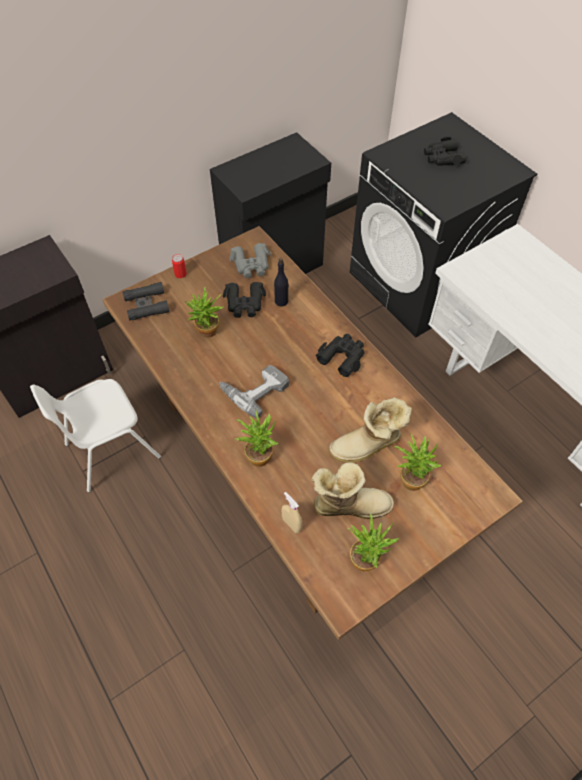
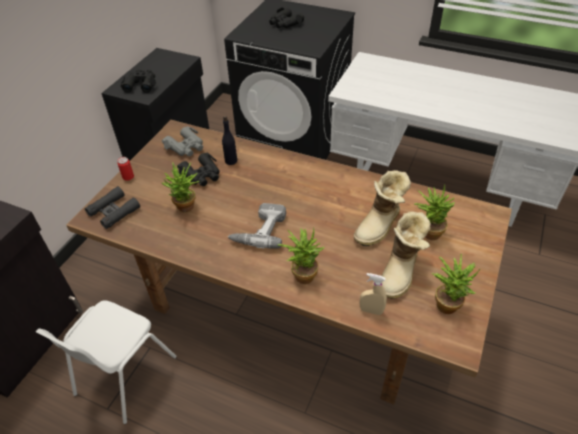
camera: 30 degrees left, 10 degrees down
(342, 357) = (310, 177): black binoculars -> black binoculars (141, 84)
(349, 504) = (401, 272): boot -> boot turned 150 degrees clockwise

